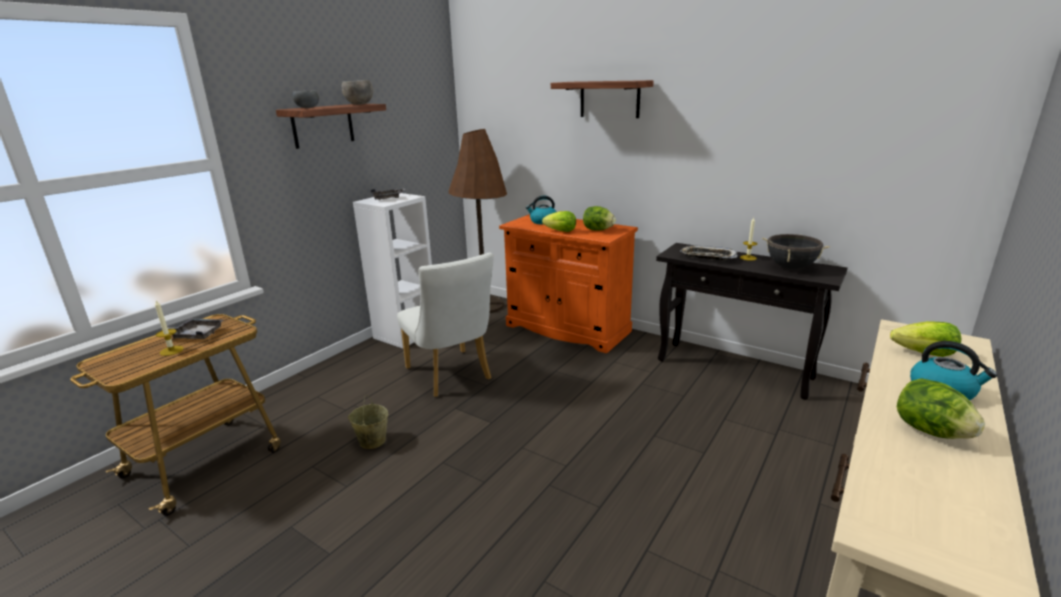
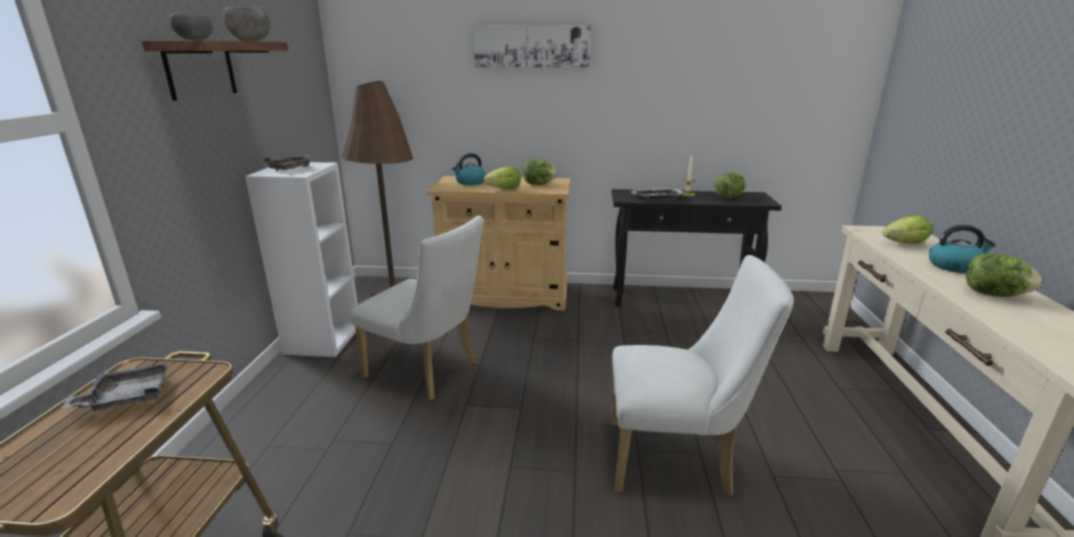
camera: 30 degrees left, 0 degrees up
(171, 350) = (110, 431): candle -> none
(372, 441) = (401, 474): beige bucket -> none
(567, 328) = (504, 295): orange cabinet -> beige cabinet
(574, 504) = (677, 459): none -> white chair
(609, 99) = (532, 46): shelf -> picture
(790, 267) = (729, 197): black cooking pot -> lettuce

